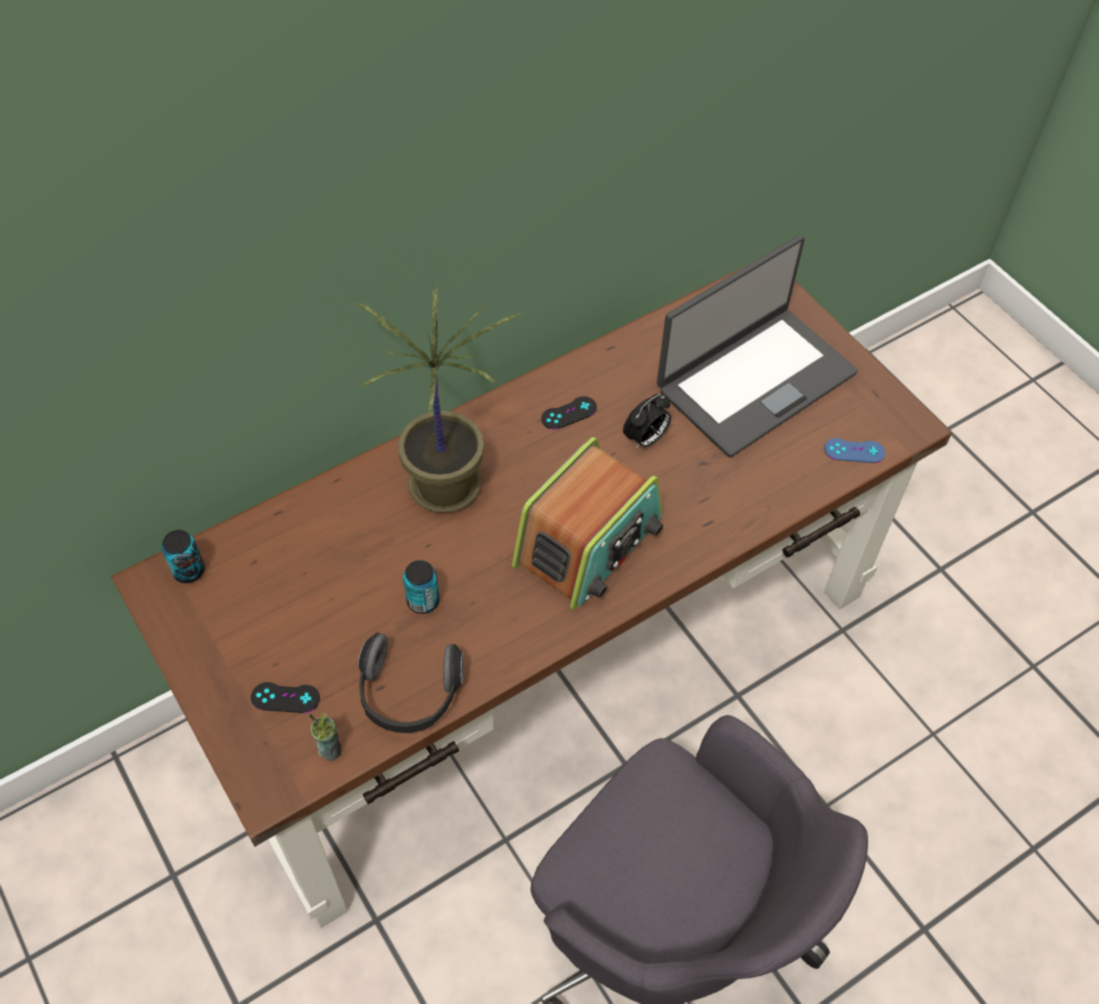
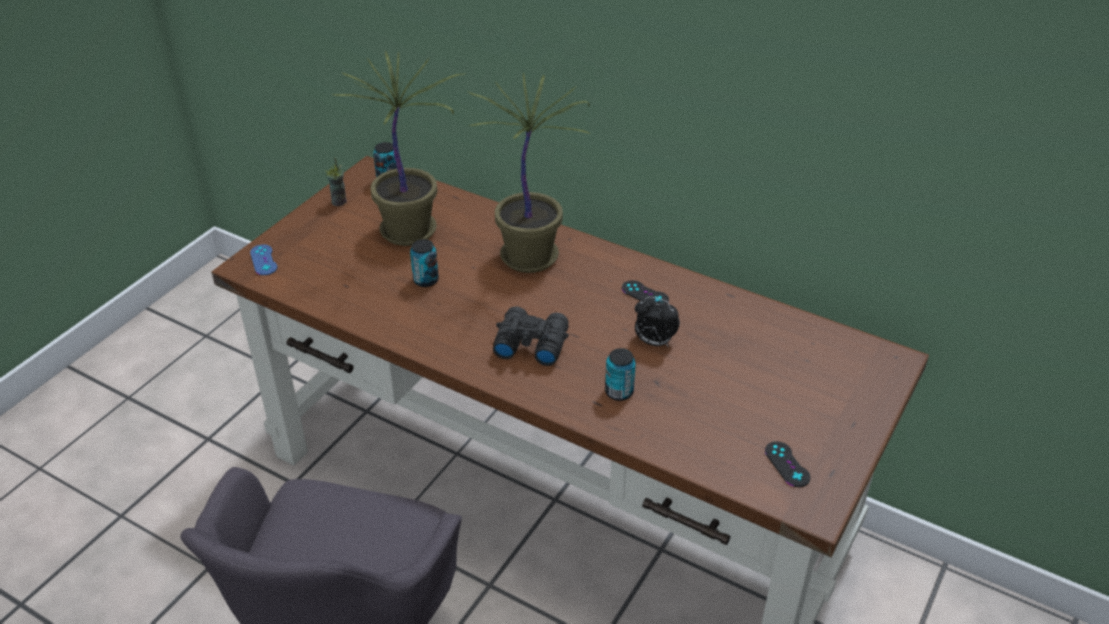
camera: 65 degrees right, 15 degrees down
(285, 698) = (317, 249): black game controller -> black game controller (787, 464)
(317, 583) = (411, 231): none -> potted plant
(330, 749) = (288, 280): cup -> cup (339, 202)
(409, 695) = (346, 299): headphones -> none
(589, 543) = (530, 343): radio -> black binoculars
(701, 499) = (619, 392): none -> can
(754, 380) = (773, 387): laptop -> none
(854, 451) = (750, 475): blue game controller -> blue game controller (263, 260)

